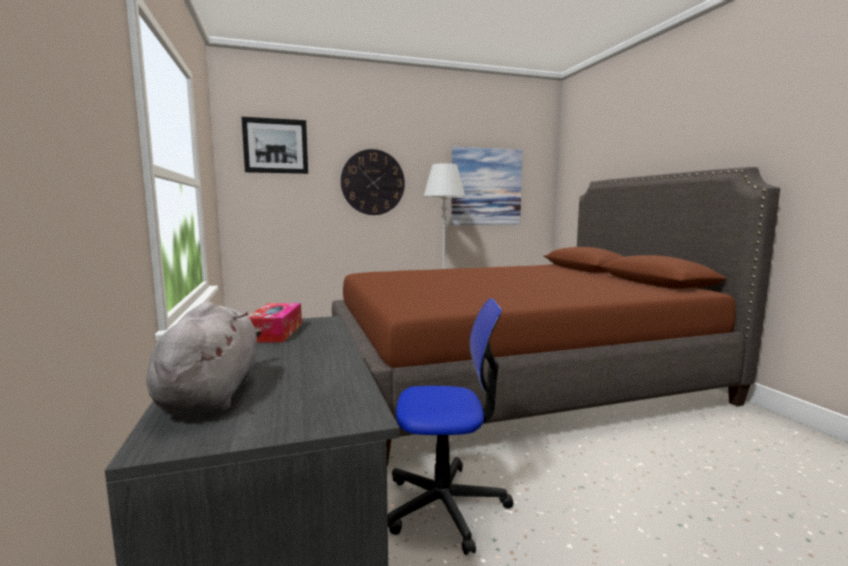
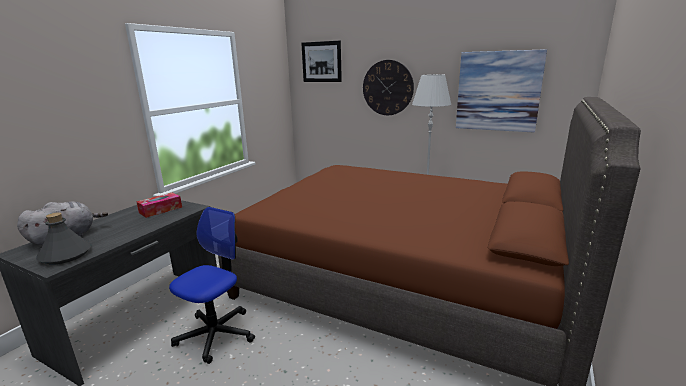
camera: 45 degrees right, 10 degrees up
(318, 402) = (66, 255): none -> grey bottle
(446, 505) = (216, 334): office chair -> office chair turned 105 degrees counterclockwise

